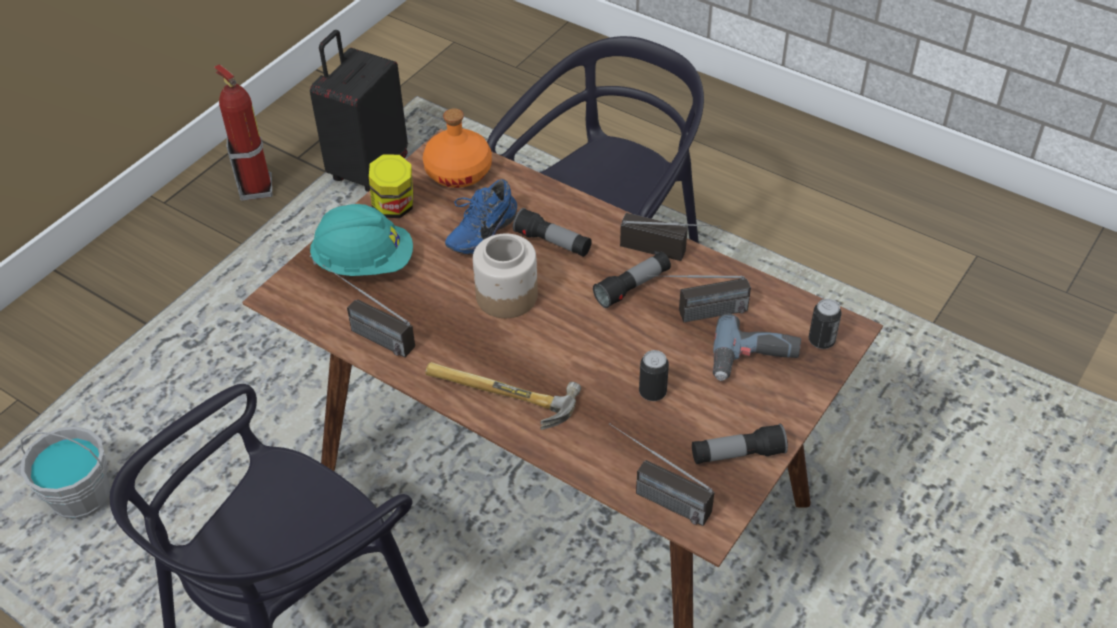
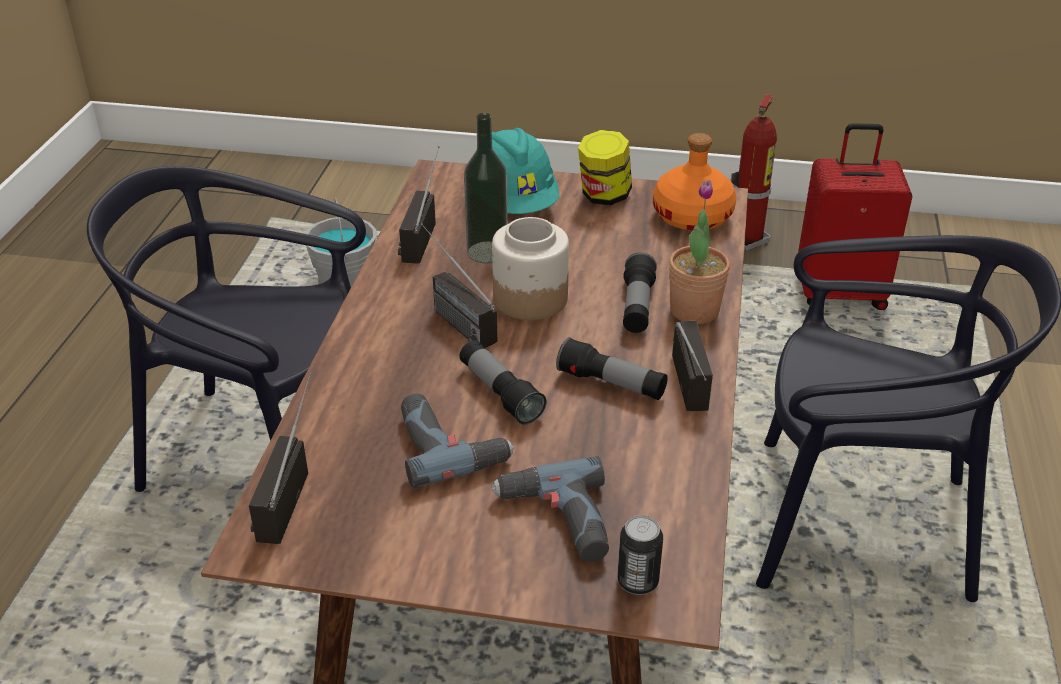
camera: 65 degrees right, 10 degrees down
(367, 168) = (840, 292): black suitcase -> red suitcase
(426, 301) = (487, 252): none -> bottle
(480, 232) = (613, 255): blue shoe -> none
(499, 400) = (376, 336): hammer -> none
(575, 216) = (694, 310): none -> potted plant
(652, 392) = (449, 444): can -> power drill
(696, 315) = (601, 448): radio -> radio (450, 316)
(737, 454) = (385, 545): flashlight -> flashlight (500, 393)

